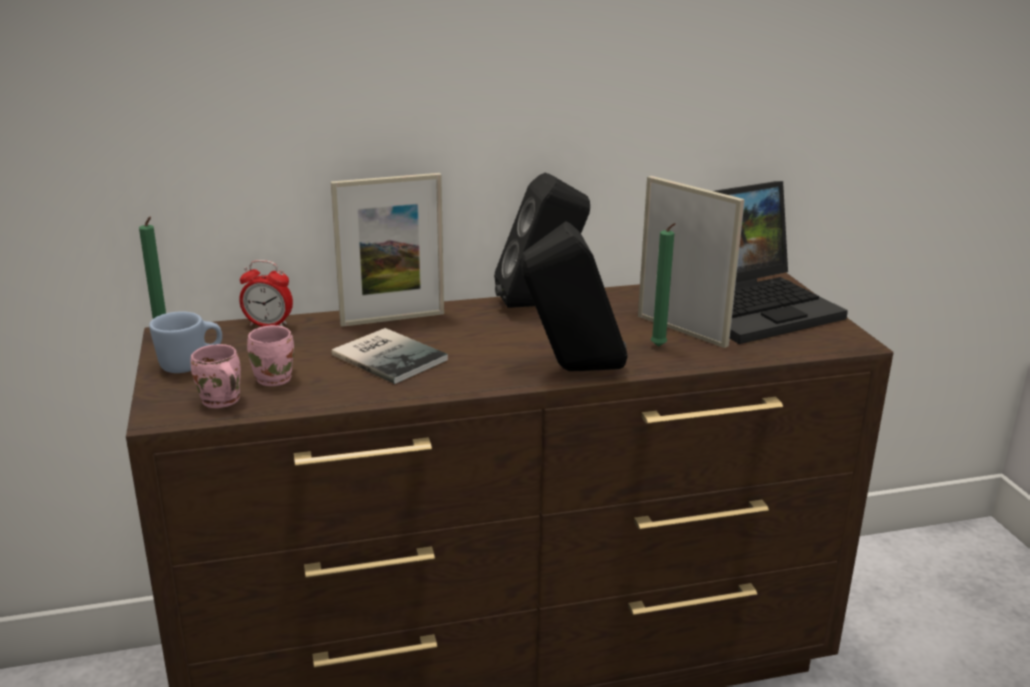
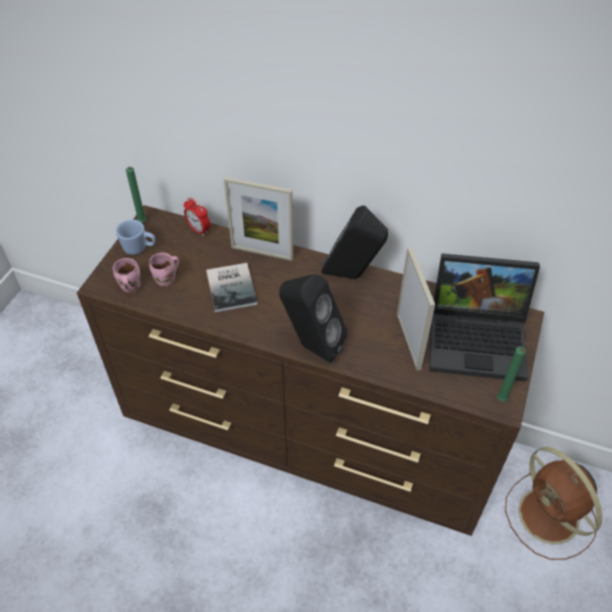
camera: 35 degrees right, 25 degrees up
(659, 347) = (379, 350): green candle -> green candle (501, 401)
(887, 603) = (550, 518): none -> brown fan

